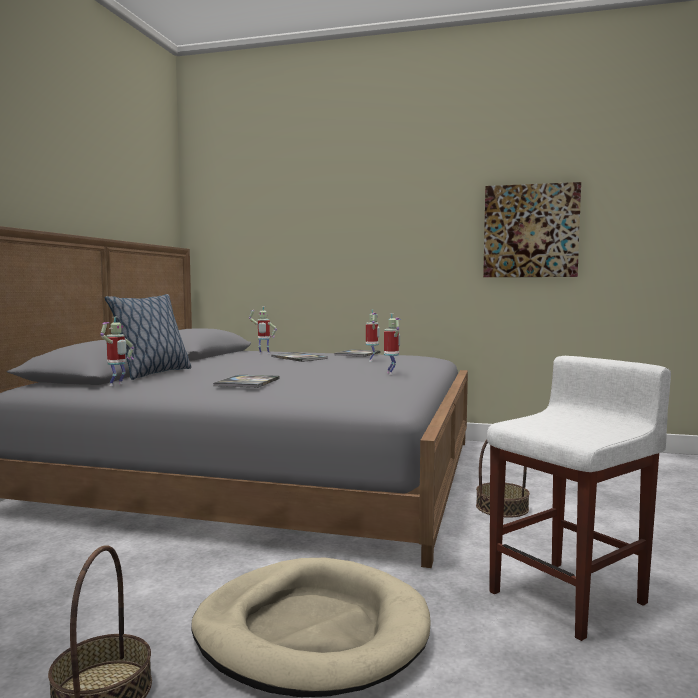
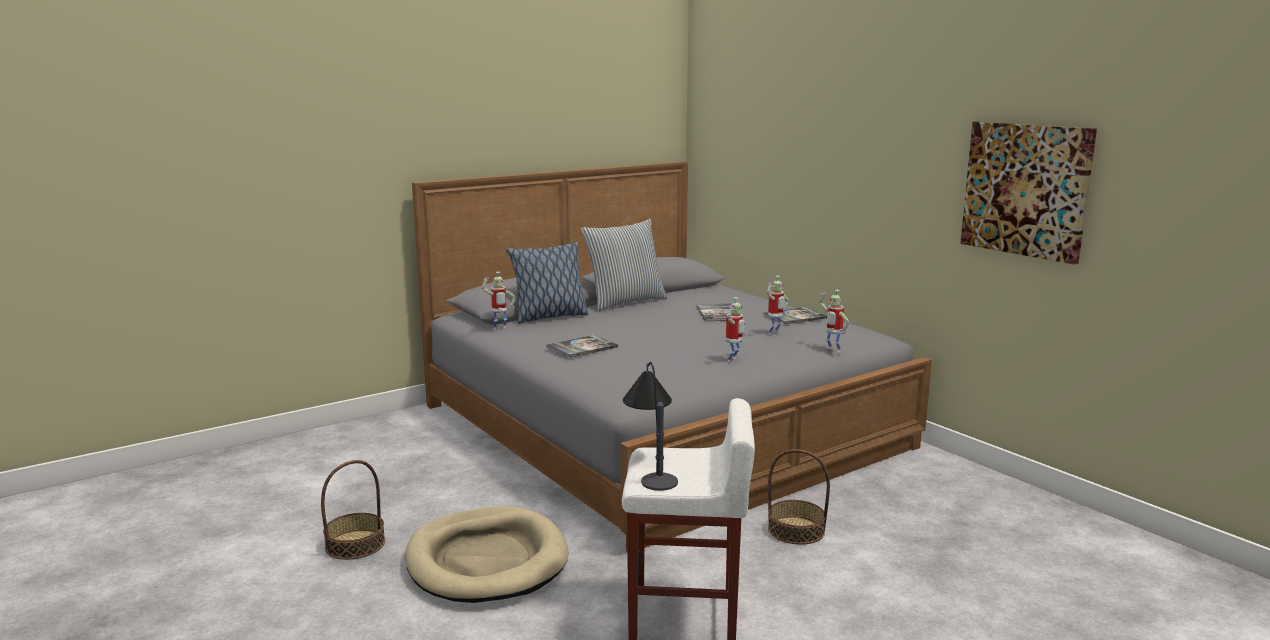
camera: 40 degrees right, 10 degrees up
(200, 361) = (625, 302): none -> pillow
(263, 354) = (706, 298): toy robot -> toy robot (832, 350)
(546, 429) = (651, 466): none -> table lamp

